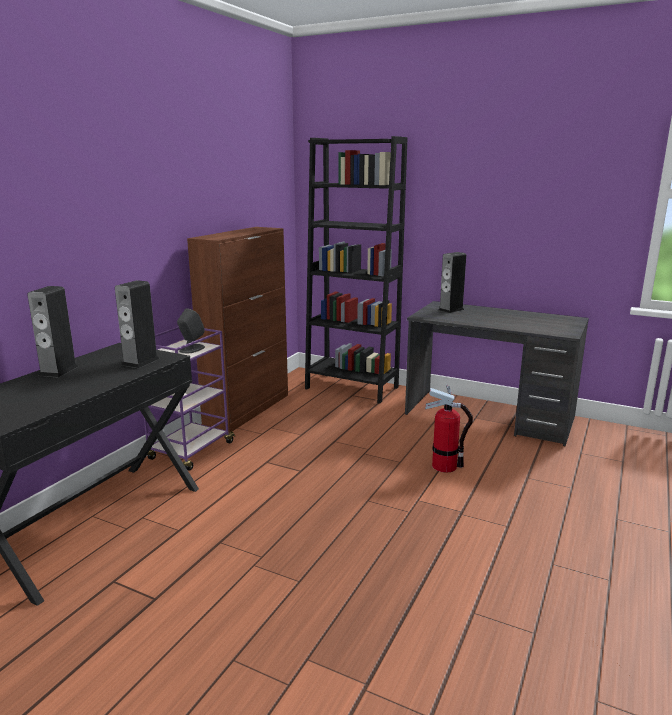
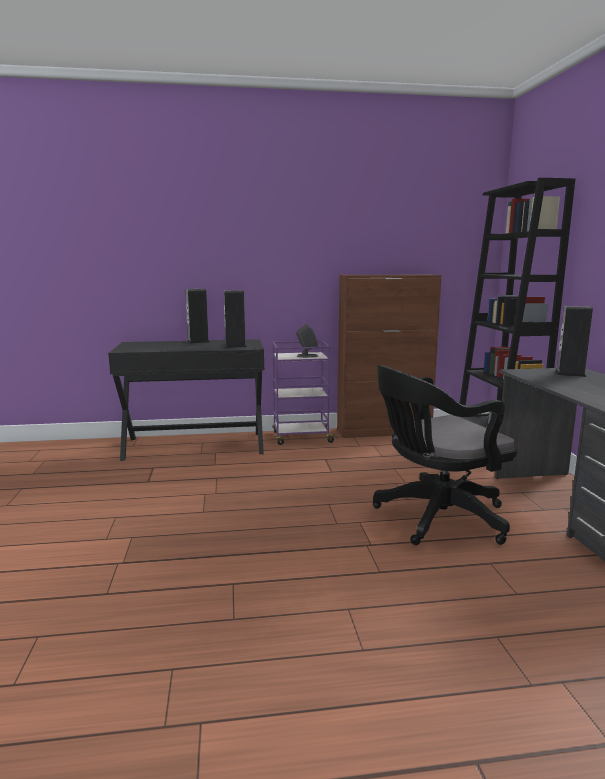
camera: 55 degrees right, 5 degrees down
(444, 466) = (435, 518): fire extinguisher -> black office chair

